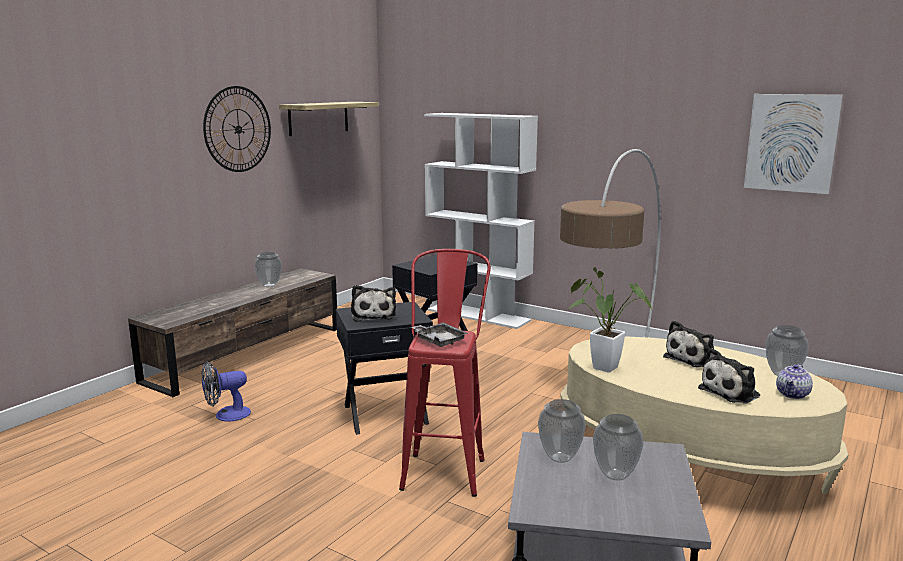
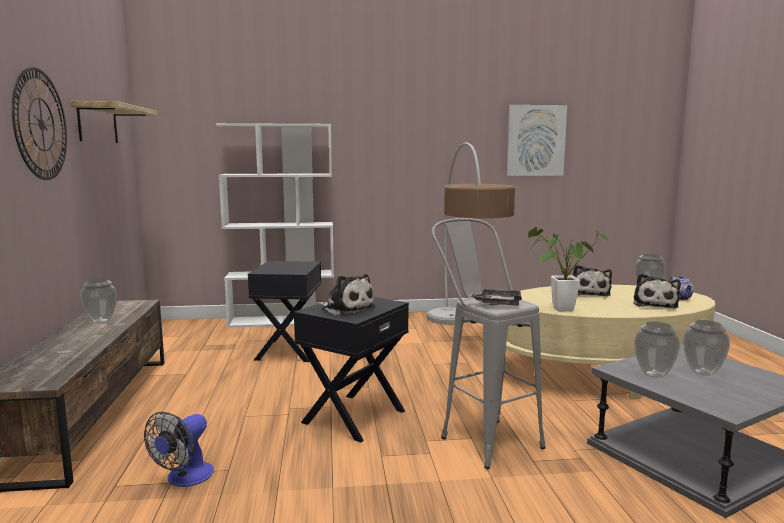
camera: 40 degrees left, 5 degrees down
(445, 467) = (482, 437): red stool -> grey stool

